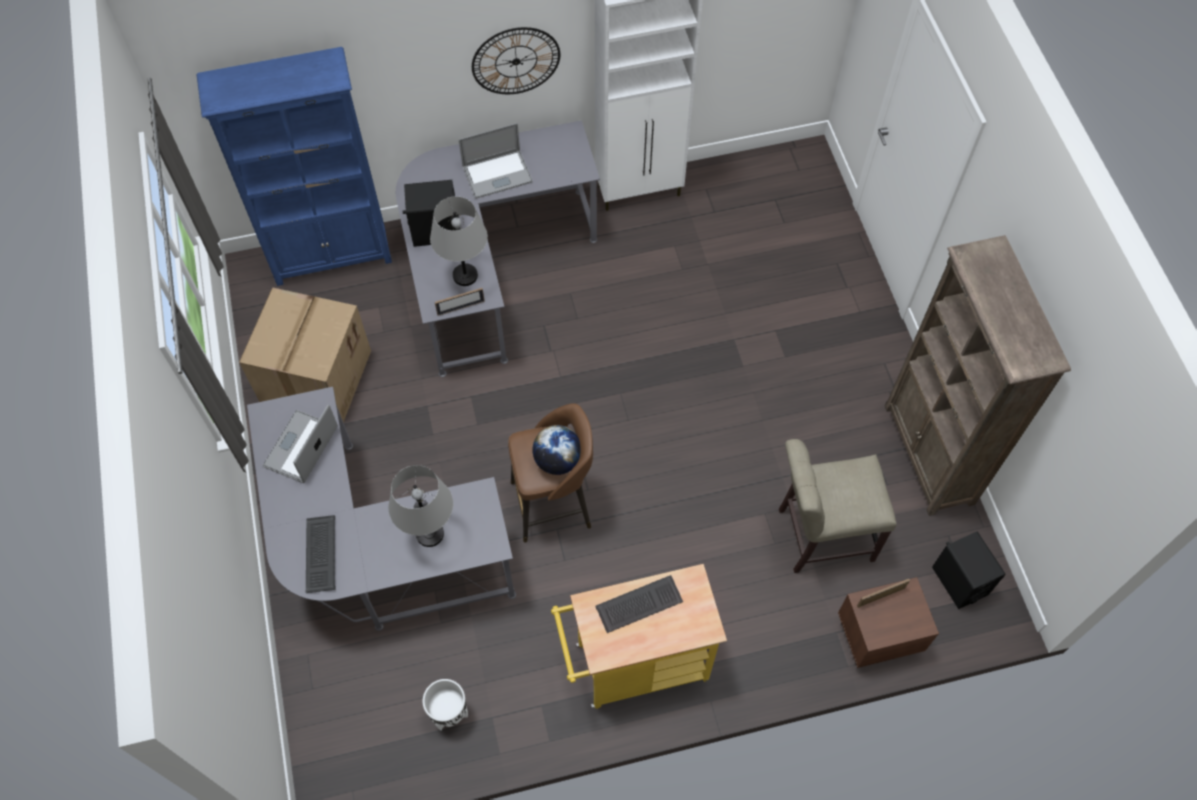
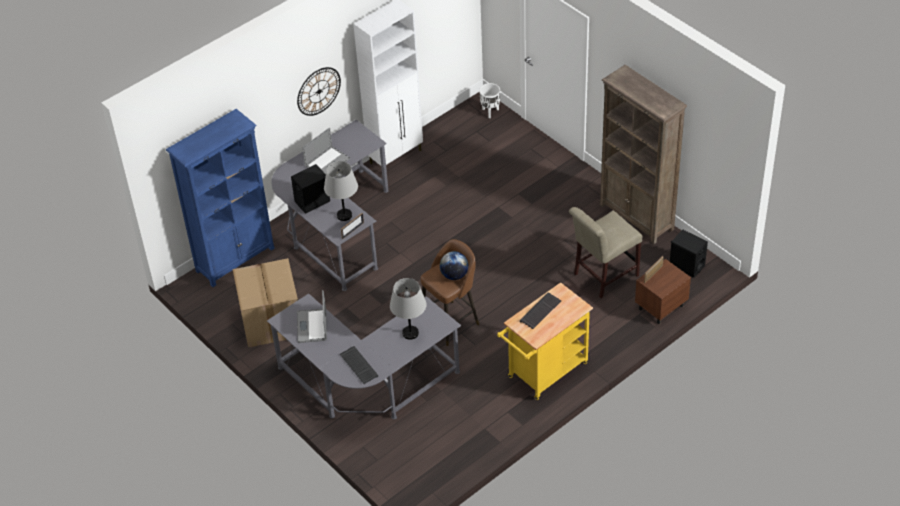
camera: 25 degrees left, 15 degrees down
(449, 714) = (461, 437): white planter -> white planter (490, 112)

